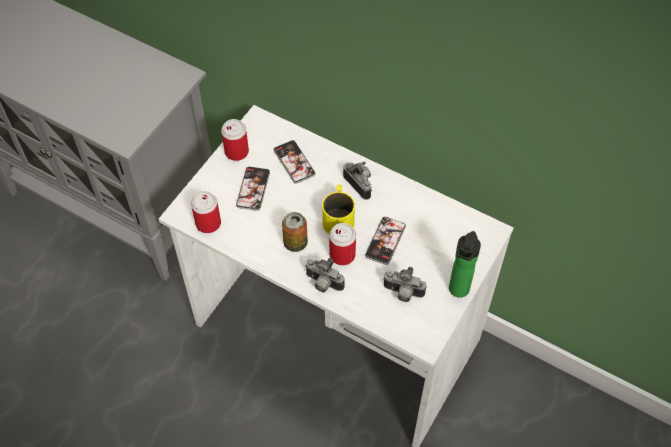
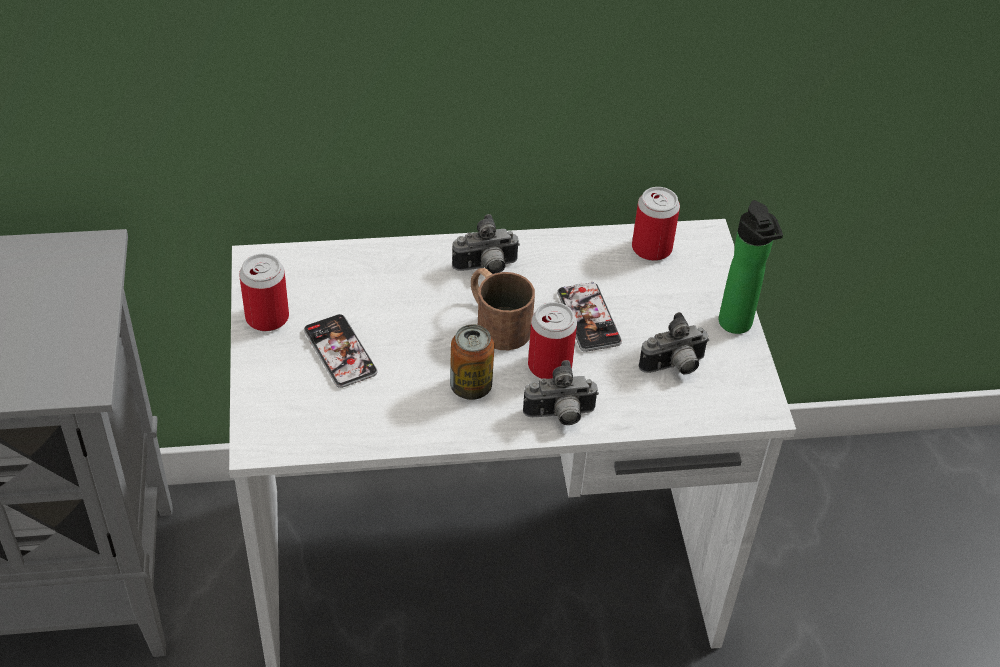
camera: 40 degrees left, 10 degrees down
(208, 223) = (317, 432): can -> can (651, 248)
(294, 162) = (366, 288): phone -> none
(338, 216) = (496, 321): yellow mug -> brown mug
(360, 184) = (486, 268): camera -> camera turned 150 degrees clockwise

